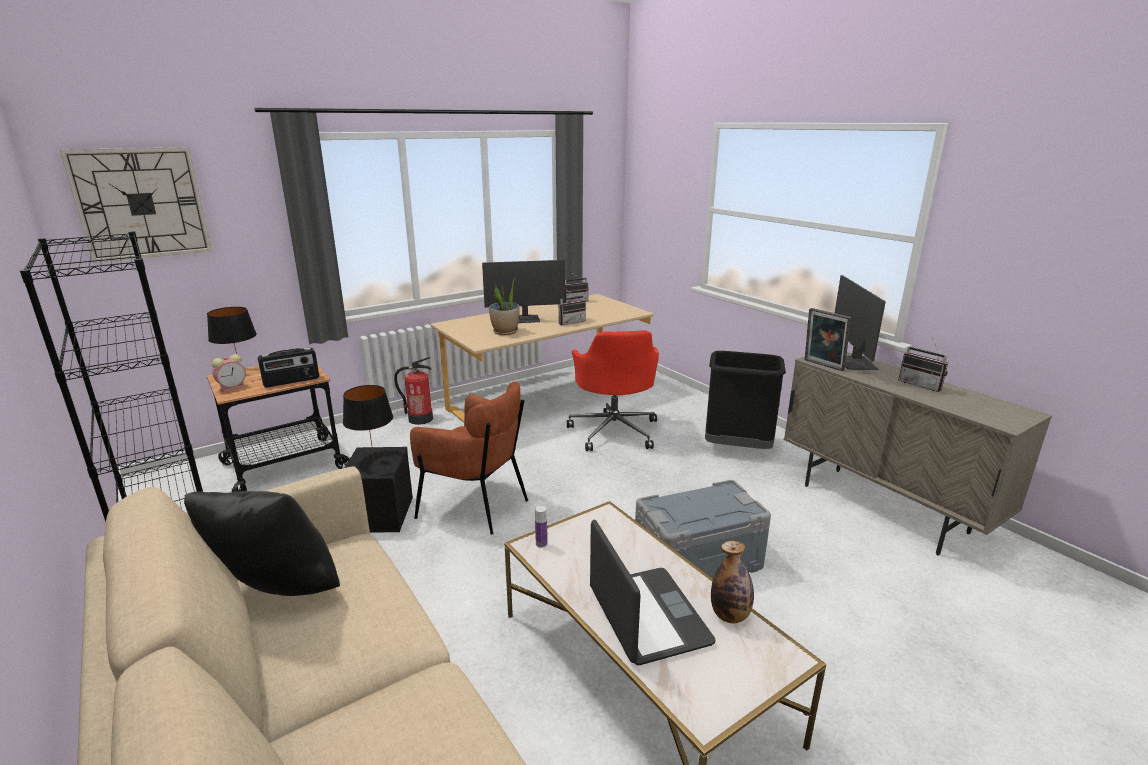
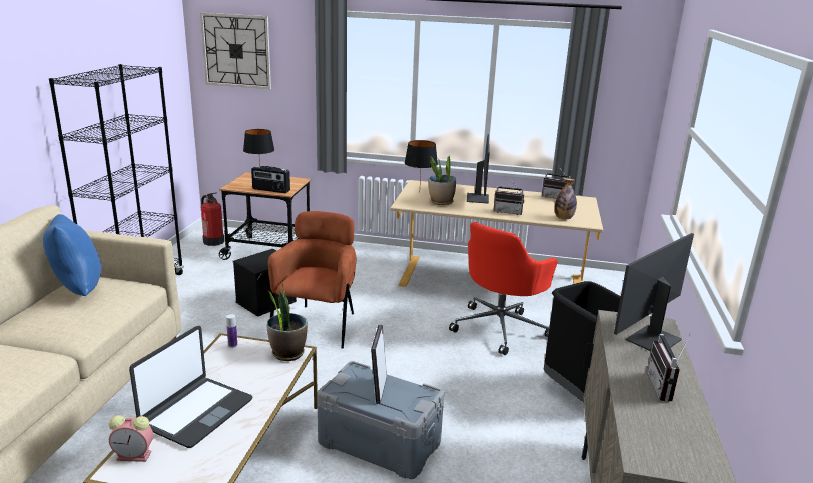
camera: 45 degrees right, 0 degrees up
(233, 387) = (240, 183): alarm clock -> alarm clock (135, 455)
(275, 595) = (76, 290): black pillow -> blue pillow
(373, 458) = (267, 258): black table lamp -> black table lamp (419, 192)
(420, 419) = (384, 256): fire extinguisher -> fire extinguisher (213, 241)
(476, 506) = (318, 325): brown armchair -> brown armchair turned 150 degrees counterclockwise
(525, 319) = (478, 198): monitor -> monitor turned 120 degrees counterclockwise
(601, 519) = (287, 353): none -> potted plant
(730, 615) = (231, 445): bottle -> bottle (563, 218)
(822, 365) = (608, 325): picture frame -> picture frame (378, 389)

